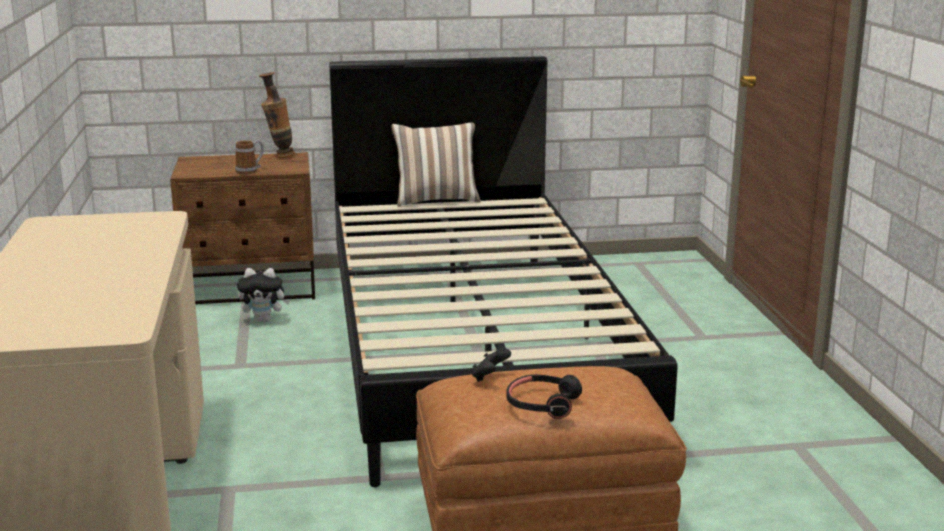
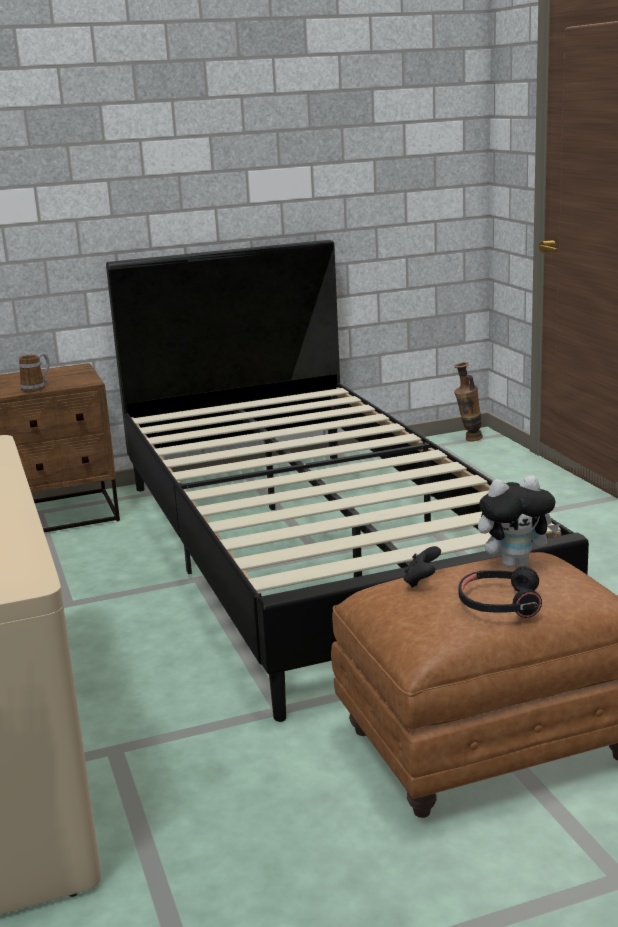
camera: 10 degrees left, 0 degrees up
(264, 320) = (73, 550): plush toy -> plush toy (515, 563)
(279, 157) = (61, 370): vase -> vase (468, 440)
(436, 200) = (232, 401): pillow -> none

